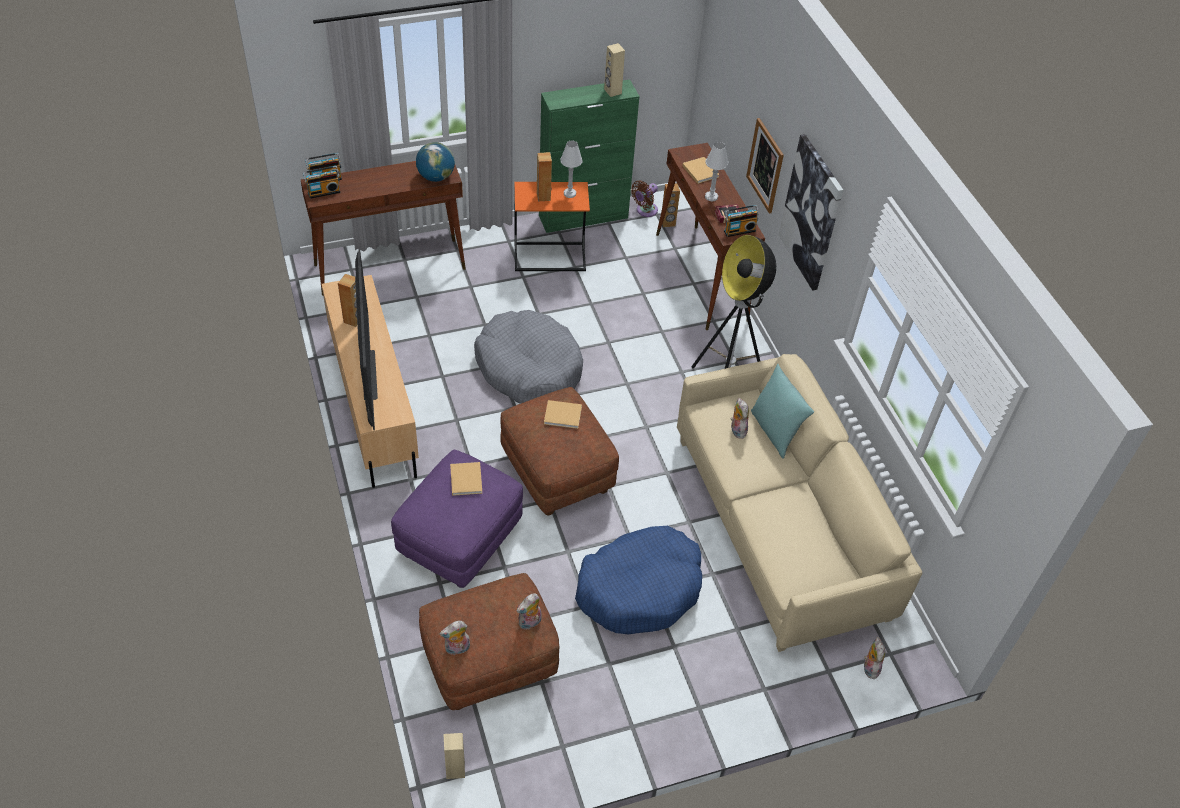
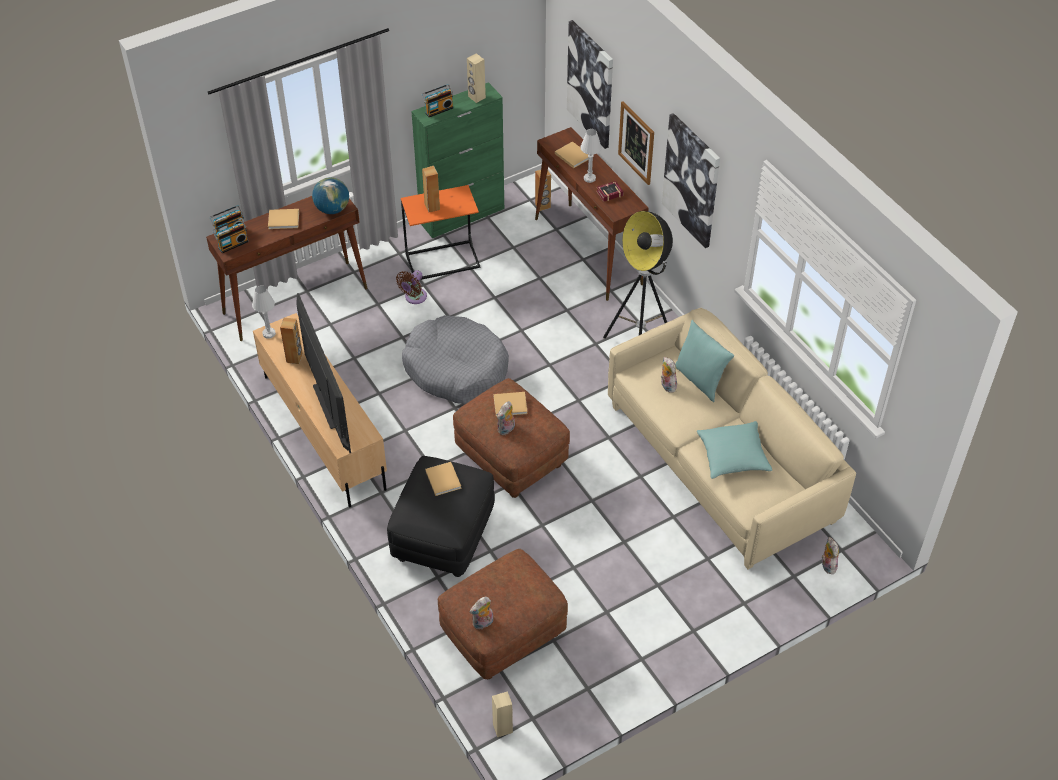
camera: 10 degrees left, 0 degrees up
(384, 178) = (285, 220): none -> beige book
(460, 539) = (443, 535): purple ottoman -> black ottoman
(530, 623) = (538, 588): plush toy -> plush toy (506, 430)
(569, 194) = (455, 199): white table lamp -> white table lamp (269, 333)
(640, 588) = (614, 543): blue dog bed -> none
(645, 211) = (518, 198): brown fan -> brown fan (414, 298)
(732, 97) = (591, 84): none -> picture
(739, 230) = (623, 205): radio -> radio (438, 109)
(788, 523) = (733, 457): none -> turquoise pillow

